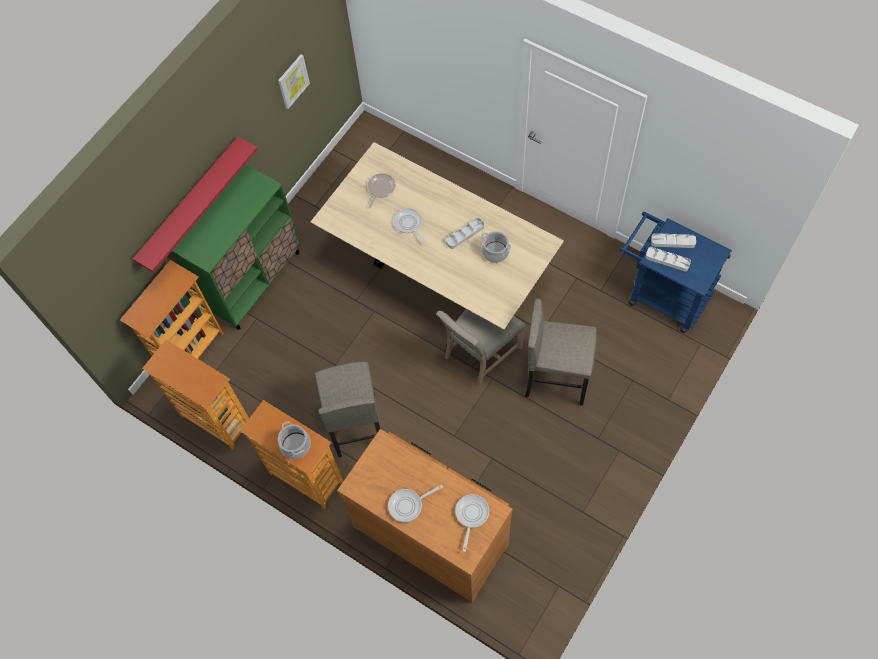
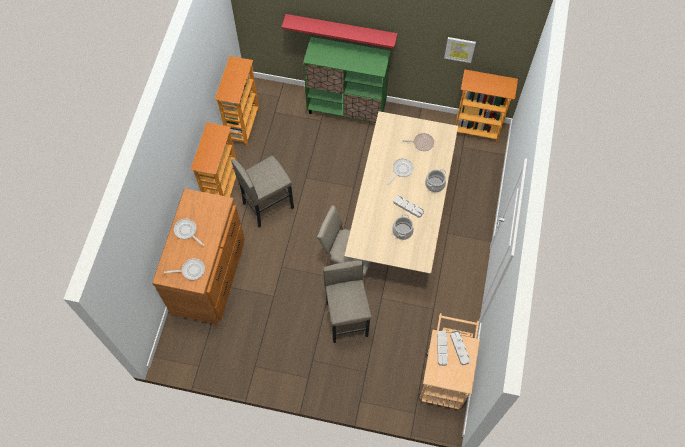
camera: 65 degrees right, 0 degrees up
(191, 350) = (285, 94): bookcase -> bookcase (476, 130)
(295, 445) = (207, 155): cooking pot -> cooking pot (435, 184)
(662, 294) = (444, 373): blue cart -> beige cart

